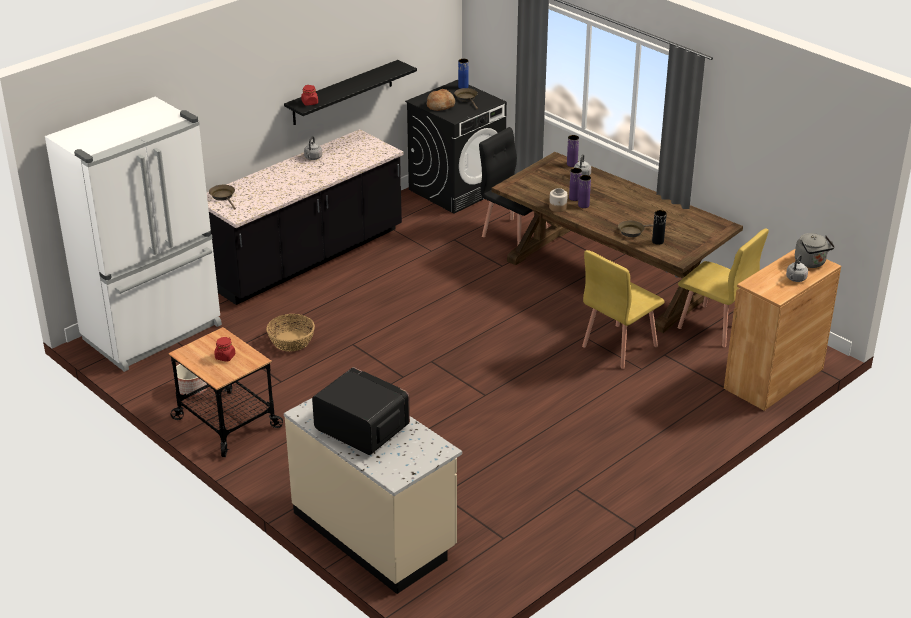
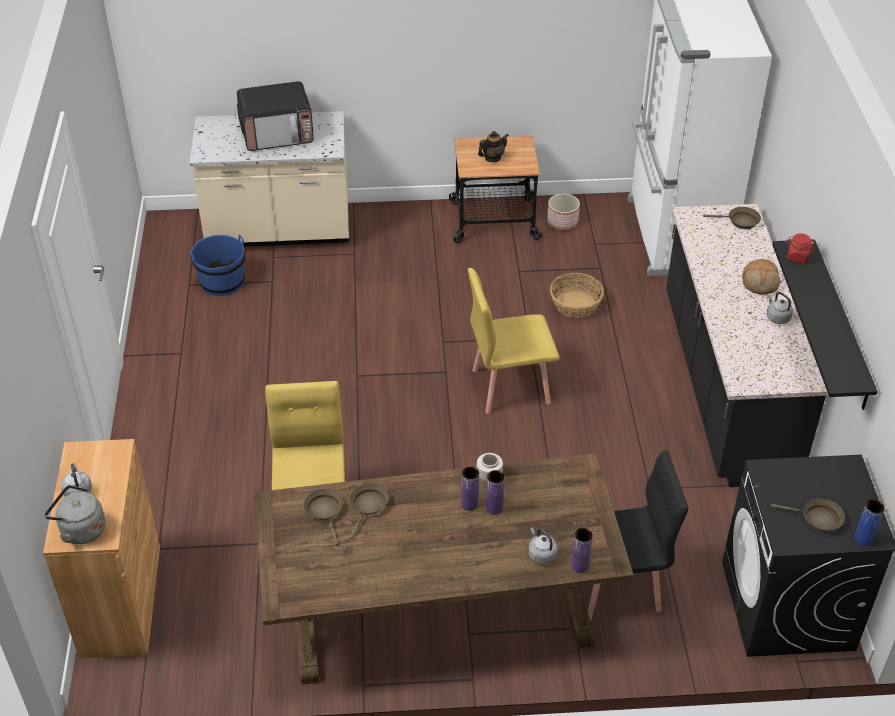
camera: 130 degrees right, 10 degrees up
(225, 356) = (492, 158): red jar -> teapot
(440, 105) = (815, 479): bread -> bread (760, 282)
(477, 521) = (222, 282): none -> blue bucket
(657, 241) = (325, 511): black vase -> brown frying pan
(714, 326) = (250, 627): yellow chair -> yellow chair (509, 386)

